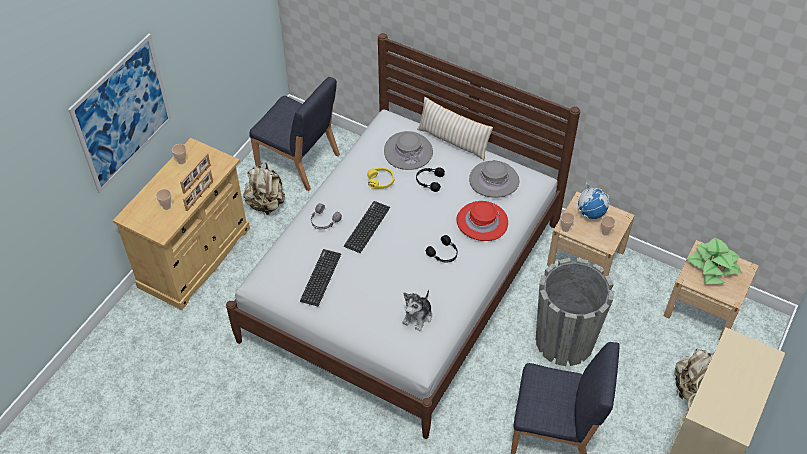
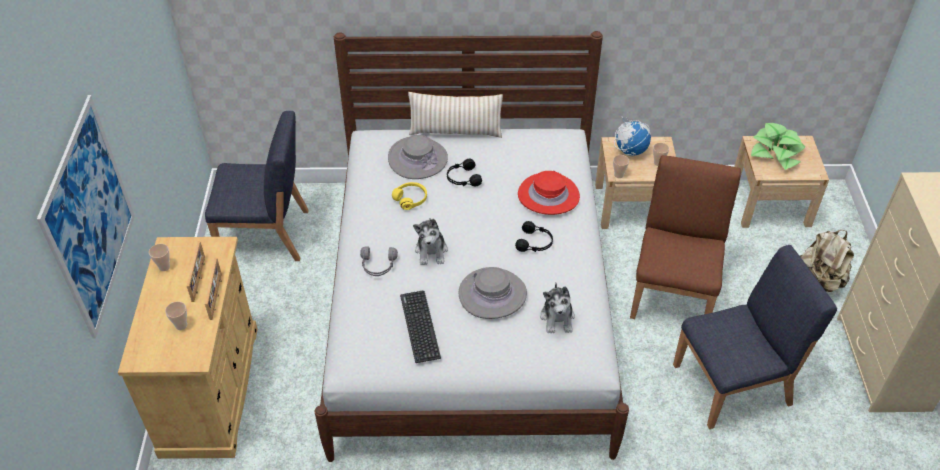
camera: 30 degrees left, 5 degrees down
(266, 204) = (258, 294): beige backpack -> none
(367, 227) = (431, 251): keyboard -> plush toy
(494, 180) = (528, 151): grey hat -> grey hat (492, 294)
(564, 341) = (673, 292): grey planter -> brown chair

